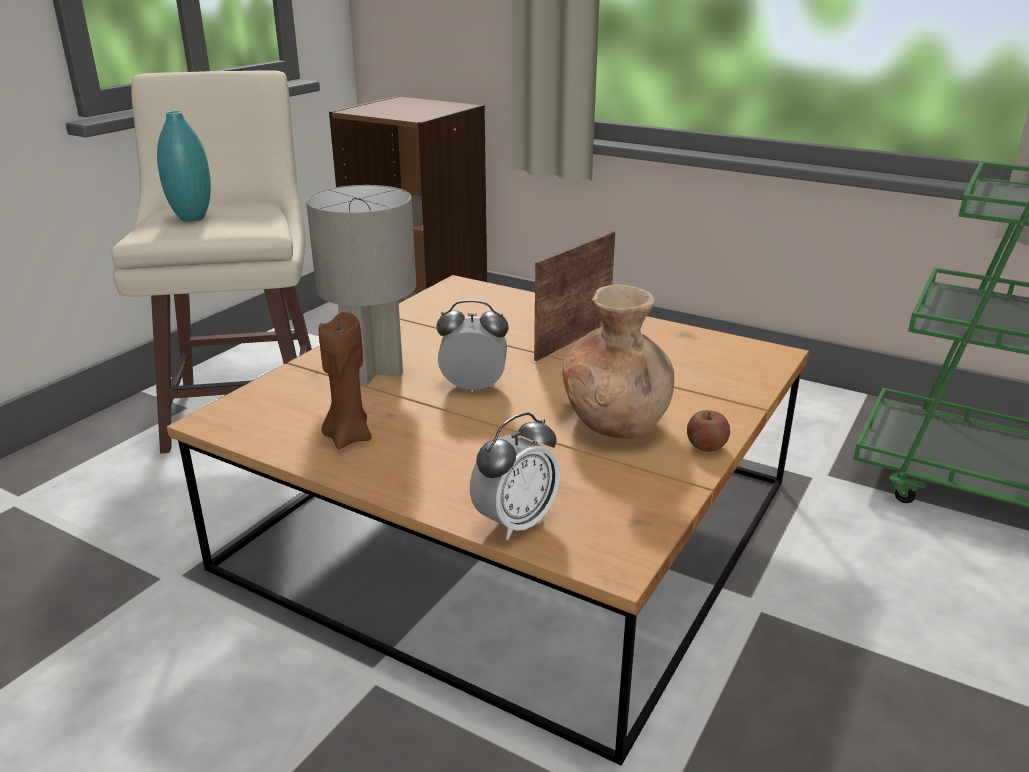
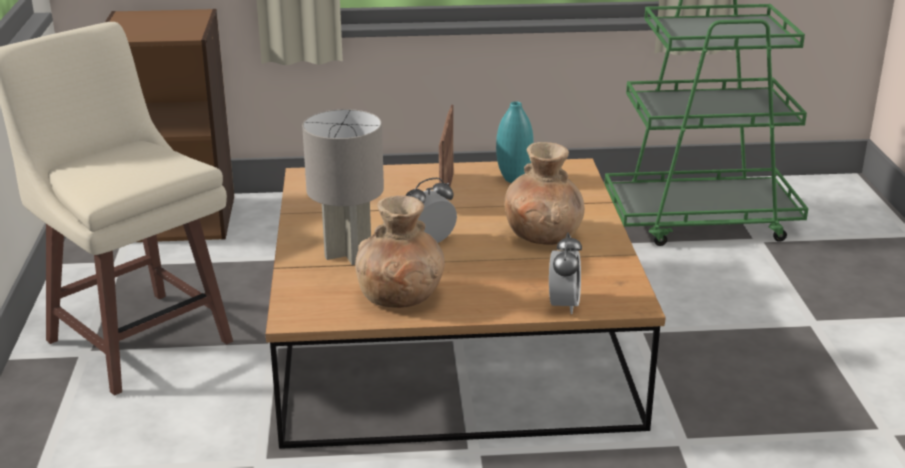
camera: 35 degrees left, 0 degrees up
(192, 218) = (115, 172): turquoise vase -> turquoise vase (513, 179)
(348, 437) = (401, 297): brown candle -> brown vase
(706, 446) = (606, 233): apple -> none

